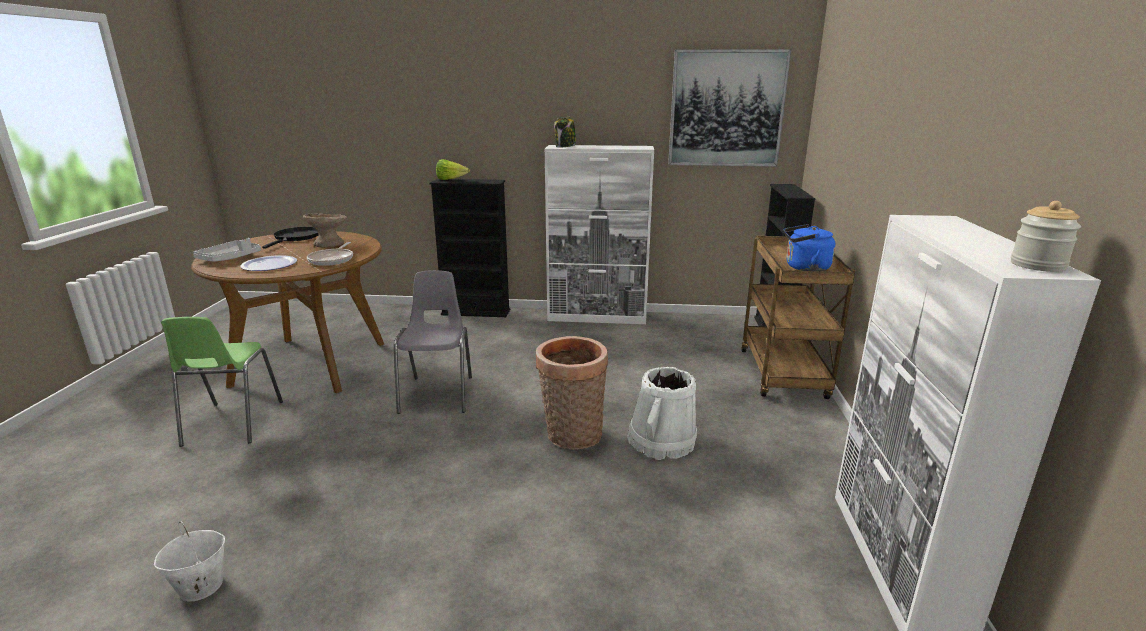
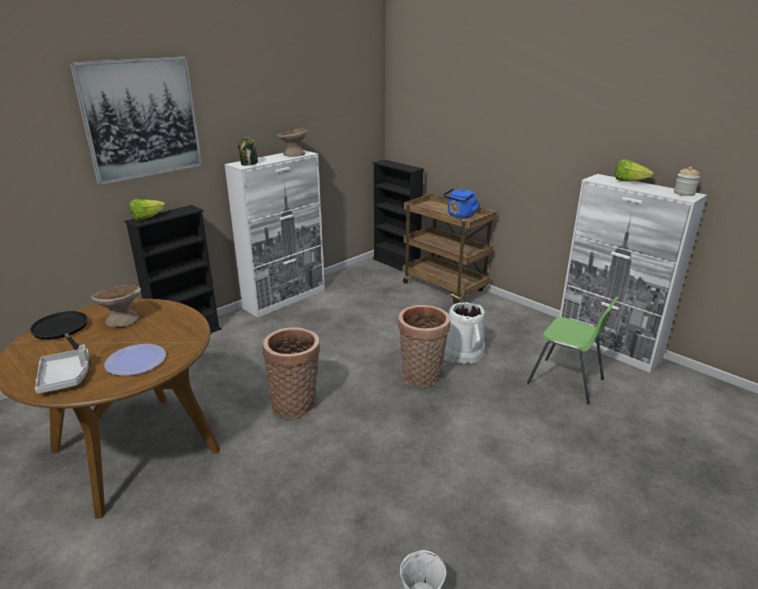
camera: 50 degrees left, 5 degrees up
(232, 423) = (185, 530): green chair -> green chair (566, 381)
(332, 260) = (180, 330): frying pan -> none
(438, 394) = (296, 404): grey chair -> basket
(629, 147) = (294, 154): none -> beige bowl
(726, 109) = (341, 112): picture -> picture (141, 118)
(976, 232) = (629, 181): none -> lettuce

